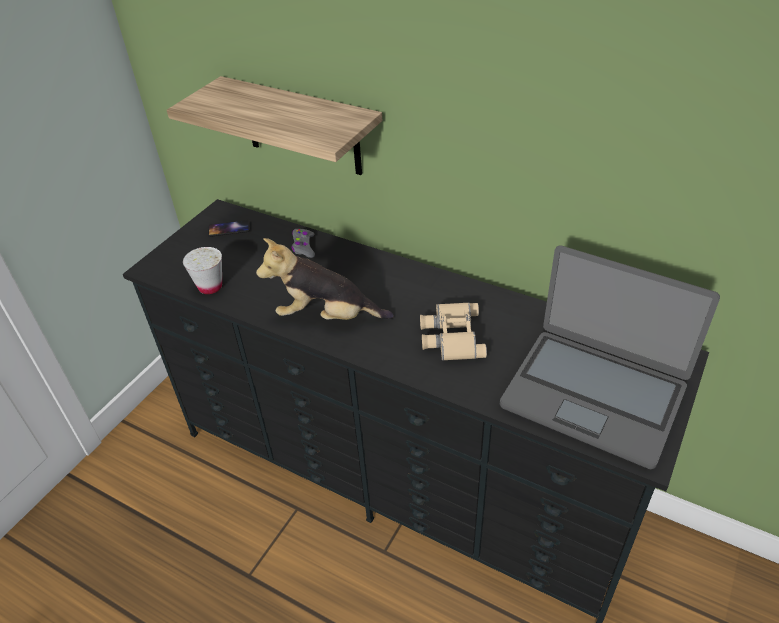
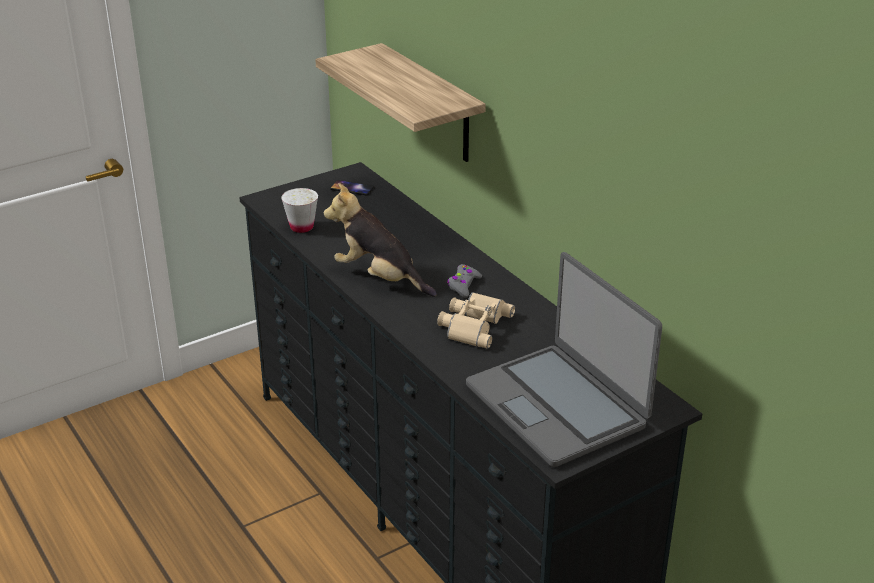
camera: 25 degrees right, 10 degrees down
(304, 247) = (405, 221): grey game controller -> grey game controller (463, 285)

